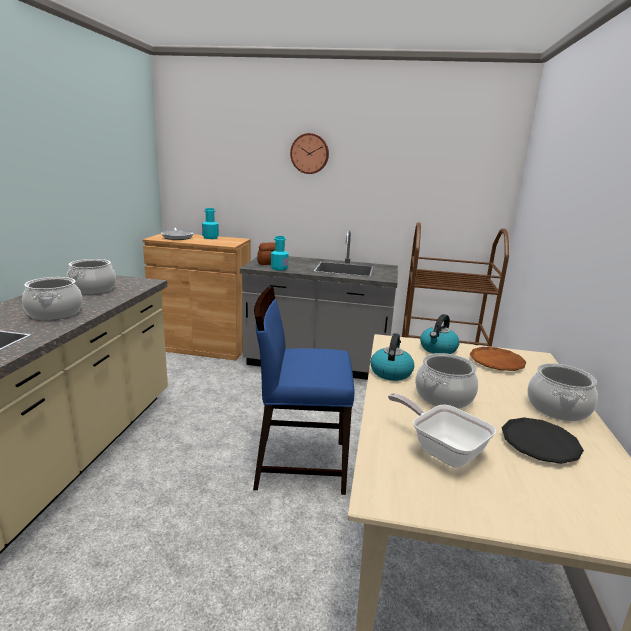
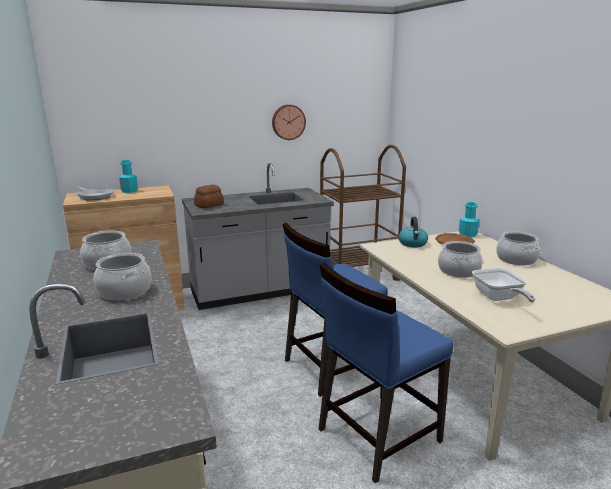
camera: 30 degrees left, 0 degrees up
(260, 562) = (377, 435): none -> blue chair
(279, 268) = (226, 208): turquoise bottle -> turquoise bottle (467, 235)
(309, 153) = (219, 95): wall clock -> wall clock (288, 122)
(391, 372) = (410, 266): kettle -> none
(442, 449) = (499, 298): frying pan -> frying pan turned 120 degrees counterclockwise
(539, 444) = (533, 280): black plate -> none

